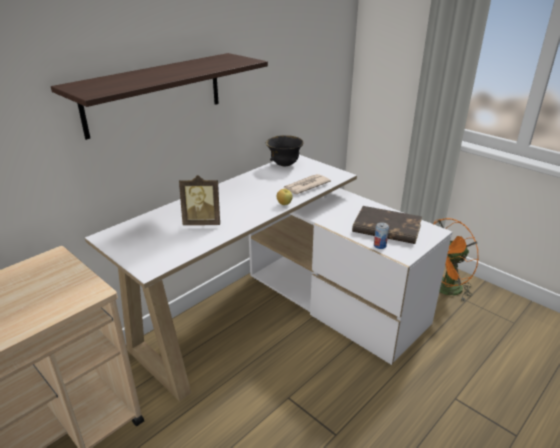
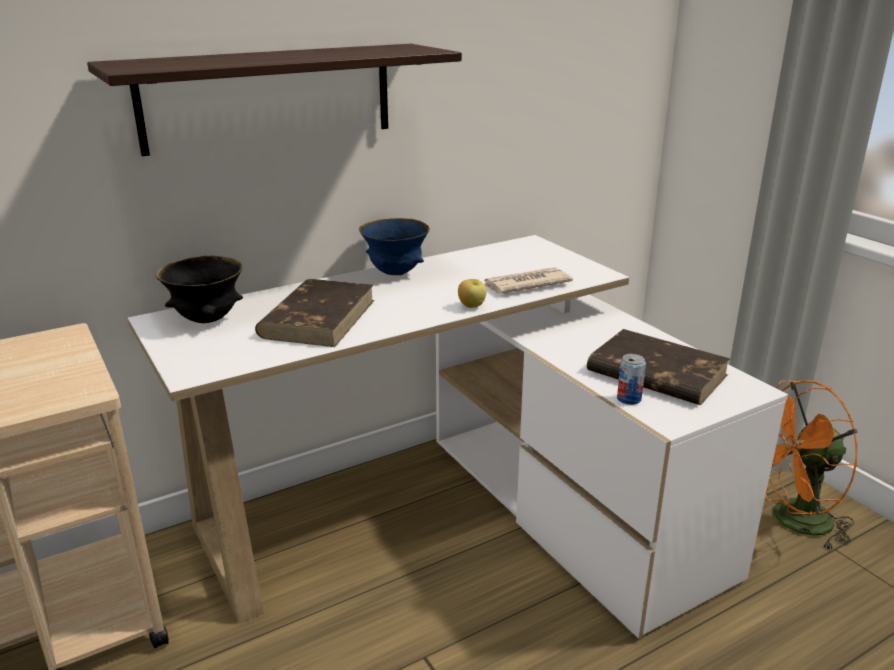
camera: 15 degrees right, 5 degrees down
(202, 222) = (319, 318): picture frame -> brown book
(230, 187) = (395, 273): none -> blue bowl
(284, 165) = (507, 250): black bowl -> black bowl (207, 320)

